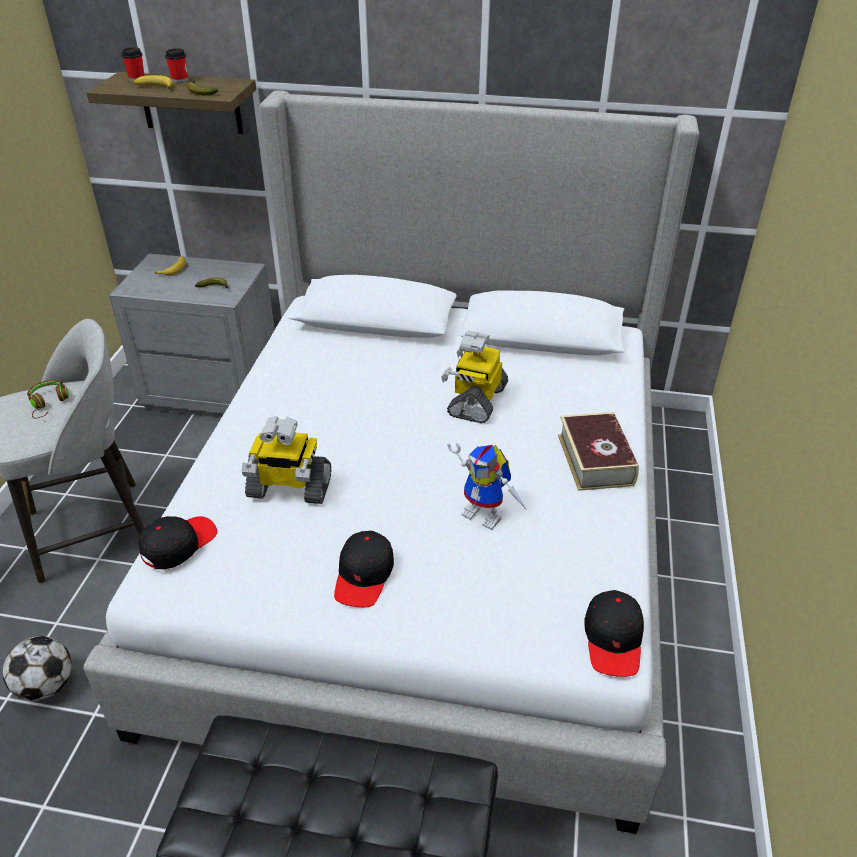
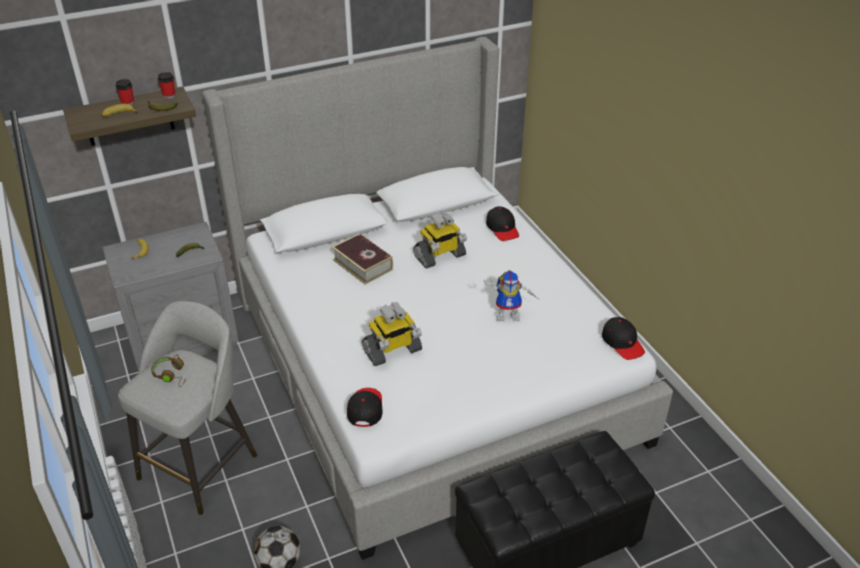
camera: 35 degrees left, 0 degrees up
(137, 79) = (91, 111): cup -> cup (169, 95)
(364, 576) = (482, 374): black cap -> black cap (502, 228)
(476, 400) = (439, 256): toy robot -> toy robot turned 105 degrees counterclockwise
(595, 459) = (534, 262): book -> book (362, 264)

